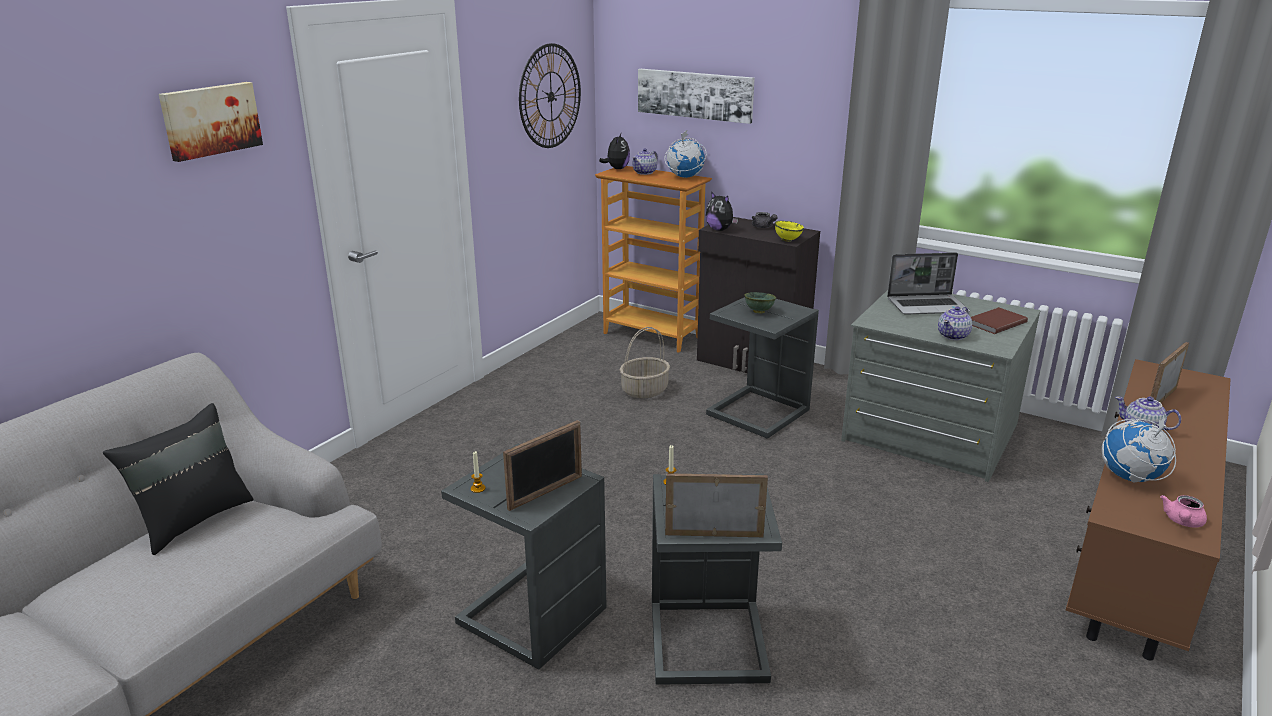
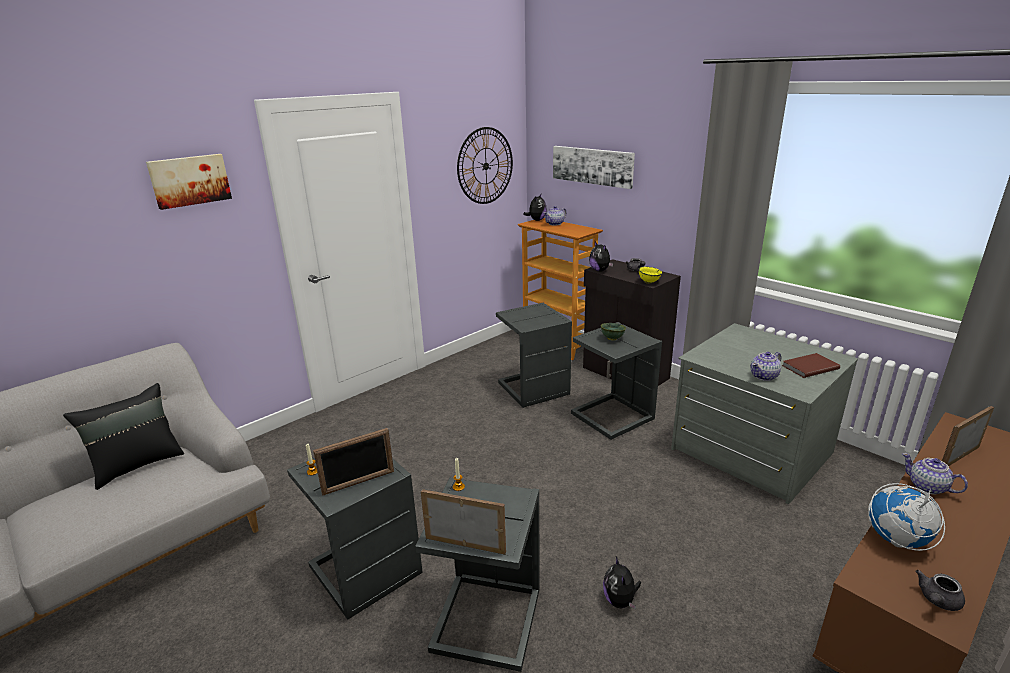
camera: 15 degrees right, 0 degrees up
(645, 390) = (533, 388): basket -> grey side table
(684, 177) = (582, 228): globe -> none
(848, 600) = (620, 601): none -> plush toy
(928, 306) = (753, 346): laptop -> none
(1182, 522) = (937, 600): pink teapot -> grey teapot

